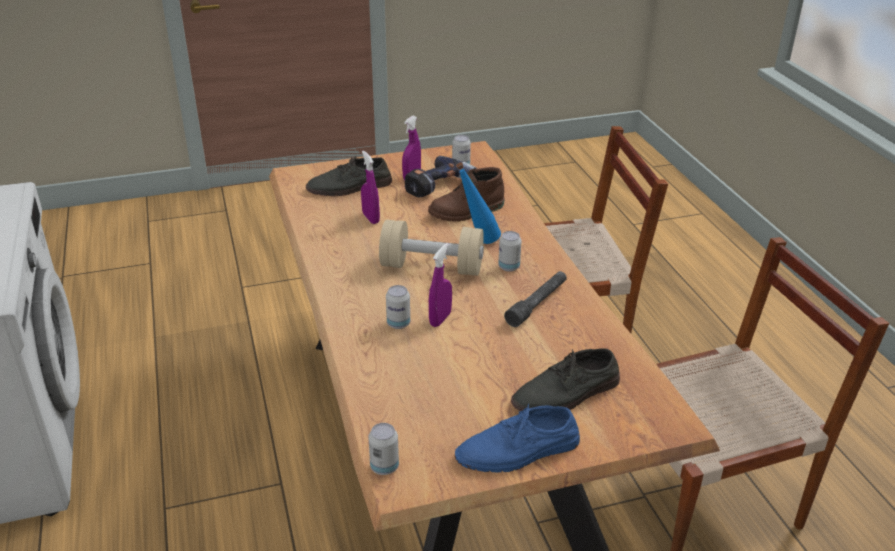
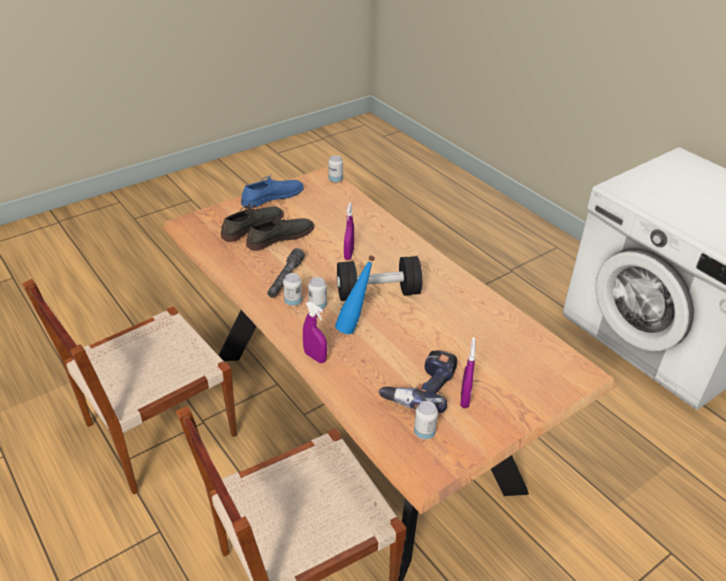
camera: 160 degrees right, 5 degrees up
(349, 187) = (513, 367): grey shoe -> grey shoe (280, 237)
(371, 218) = (462, 331): purple spray bottle -> purple spray bottle (315, 357)
(398, 324) = (374, 246): can -> can (293, 302)
(432, 267) = (378, 293): beige dumbbell -> black dumbbell
(467, 212) = (381, 360): brown boot -> none

